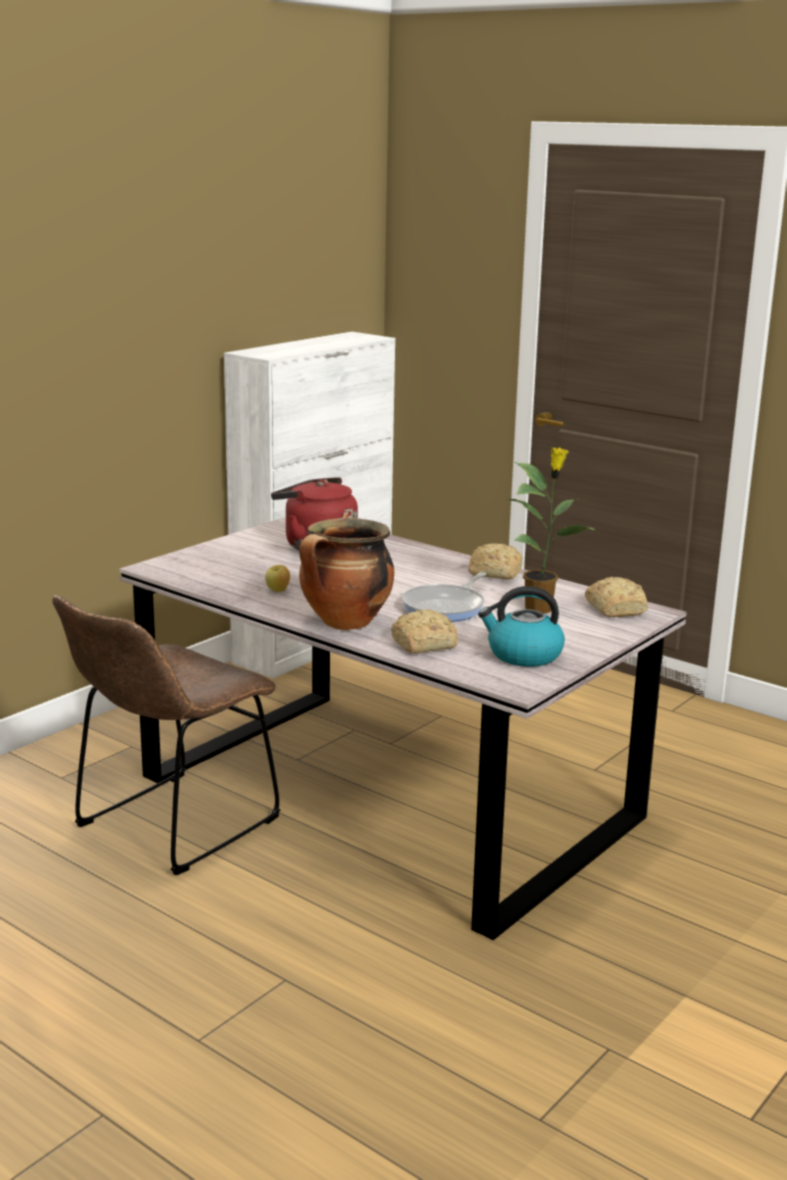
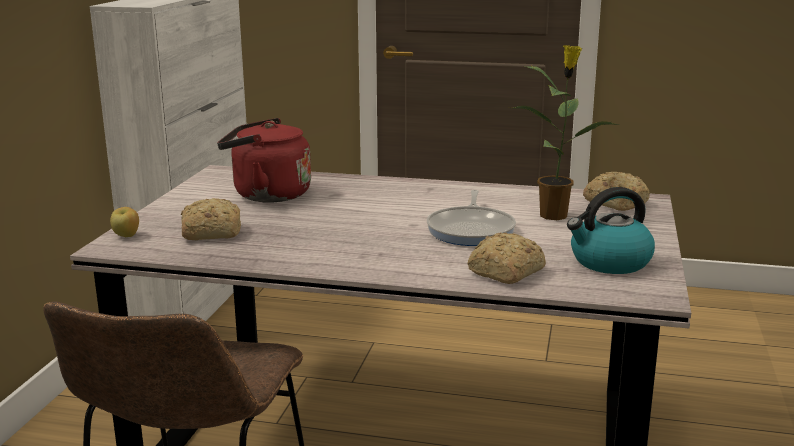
camera: 25 degrees left, 0 degrees up
(278, 591) = (284, 246): apple -> apple (127, 236)
(345, 623) = (399, 266): cooking pot -> none
(493, 573) = (466, 190): bread -> bread (210, 233)

